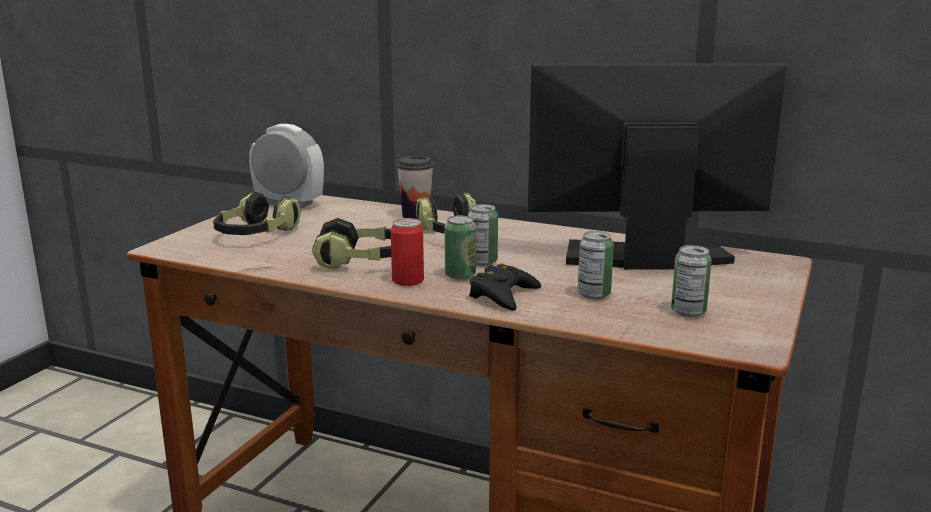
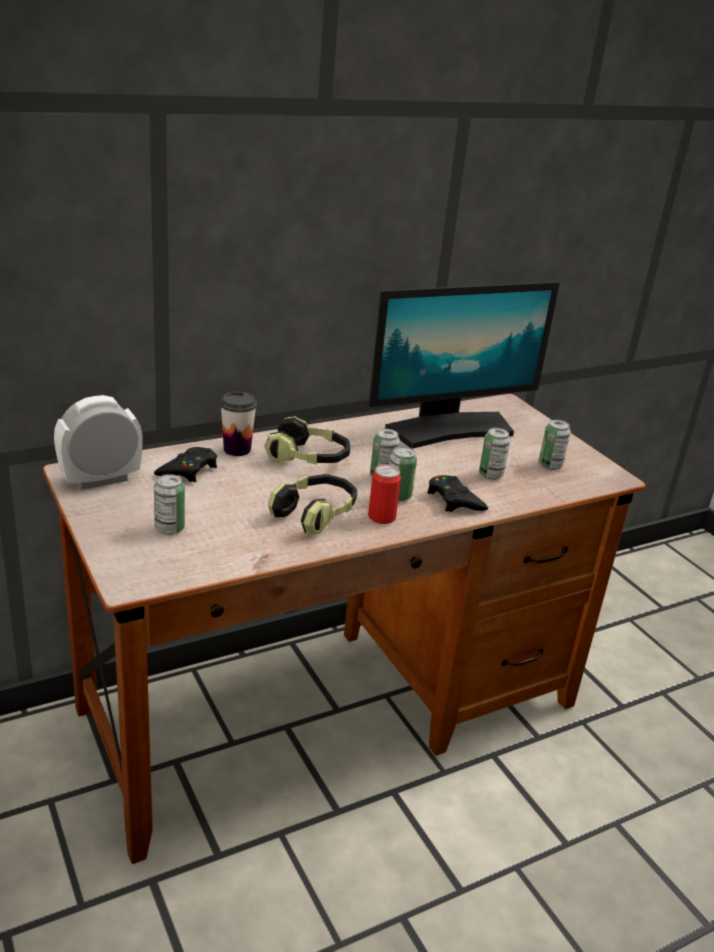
camera: 55 degrees left, 10 degrees up
(256, 234) = (169, 528): headphones -> can
(352, 215) = (188, 470): none -> black game controller
(645, 257) = (449, 429): monitor -> monitor turned 150 degrees counterclockwise

